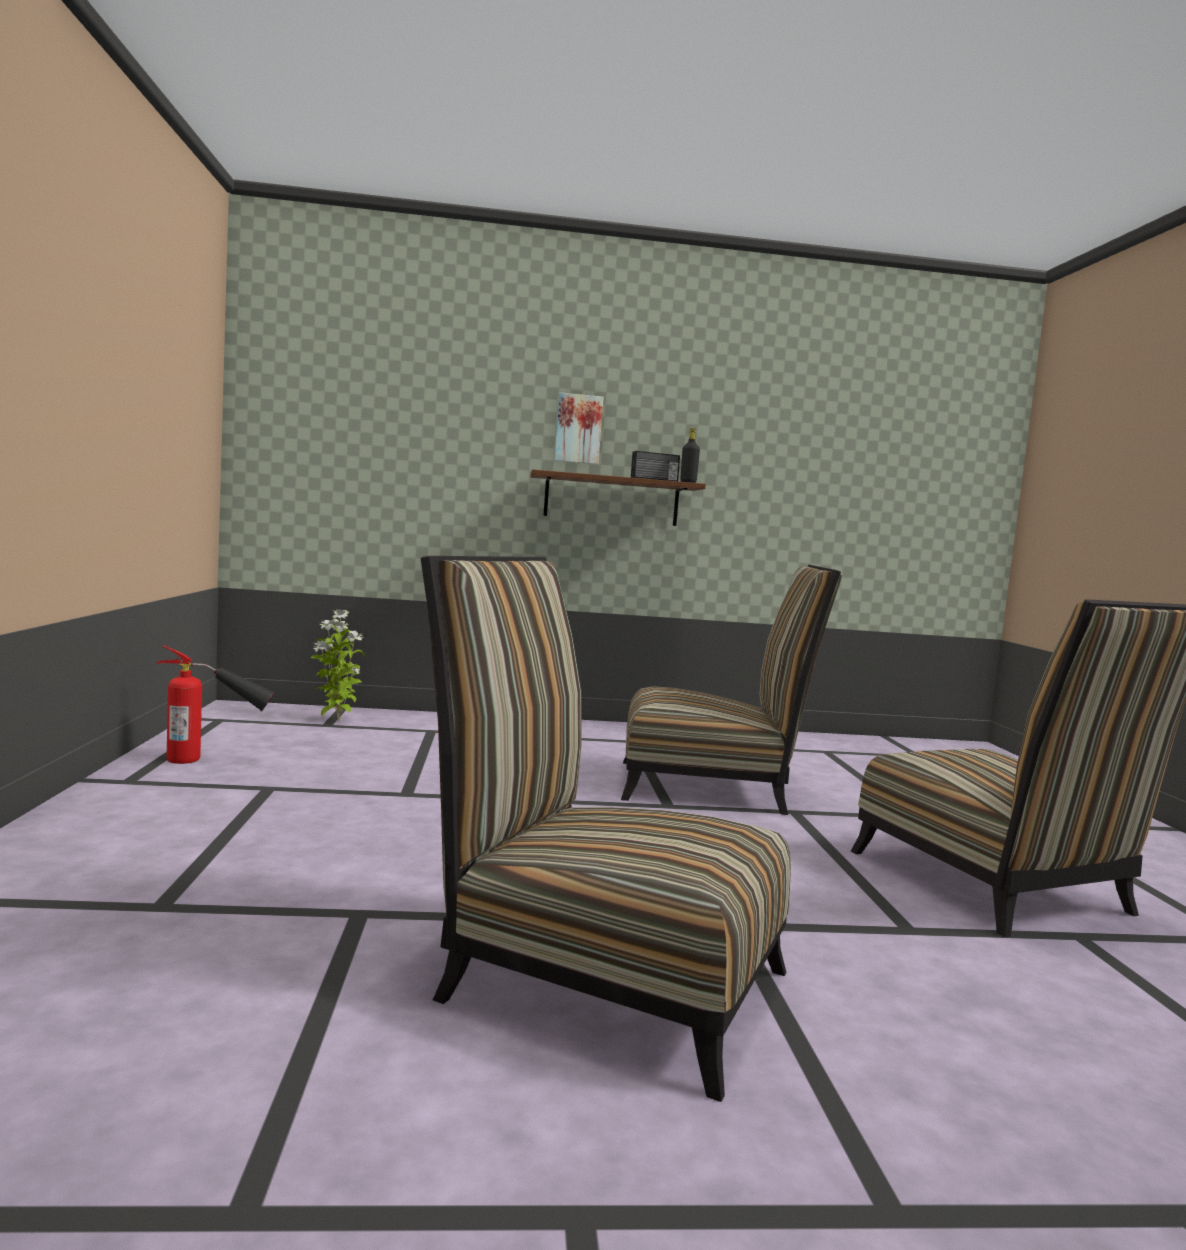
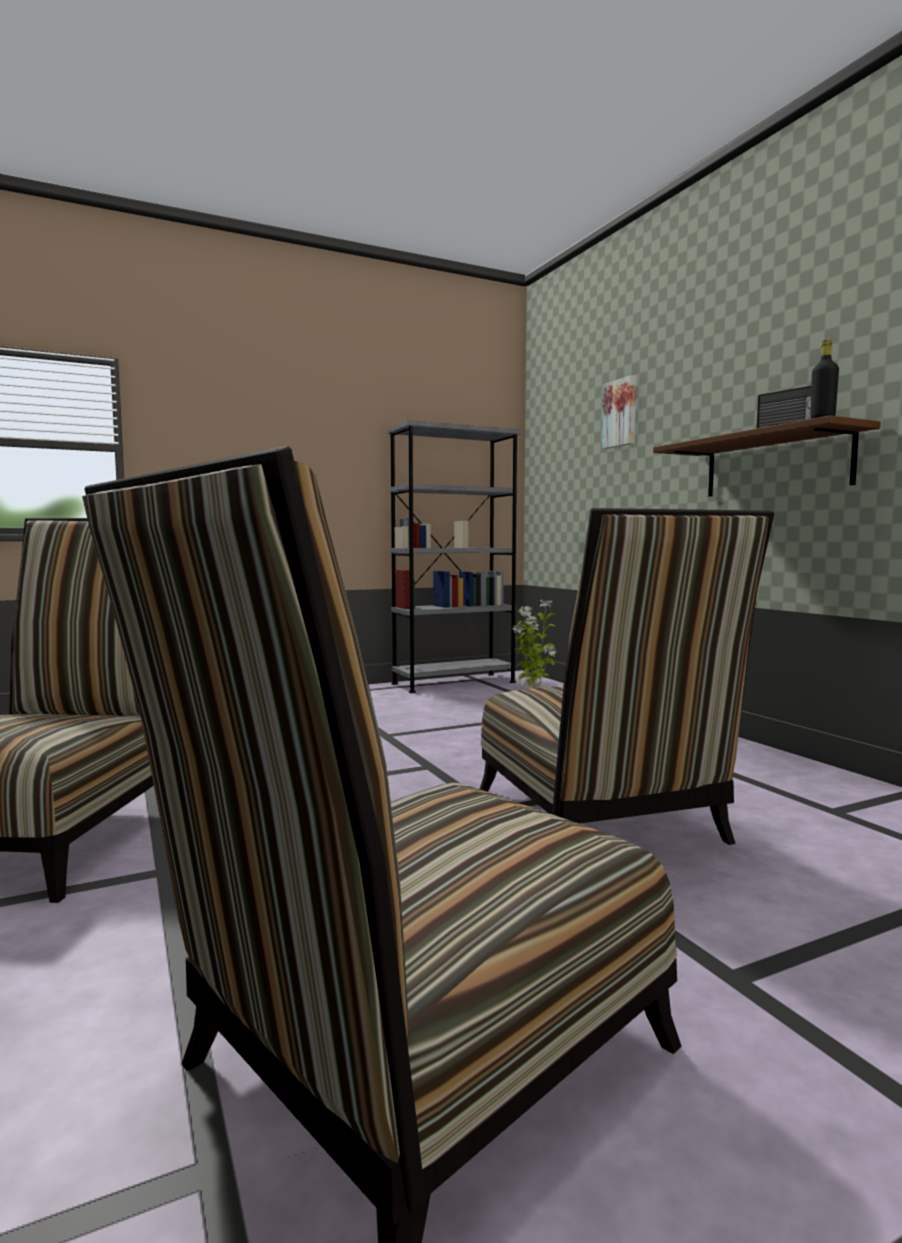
camera: 70 degrees right, 0 degrees up
(214, 760) = (389, 695): fire extinguisher -> none
(216, 729) = (454, 683): none -> grey bookcase
(578, 429) = (740, 387): picture -> picture (621, 413)

